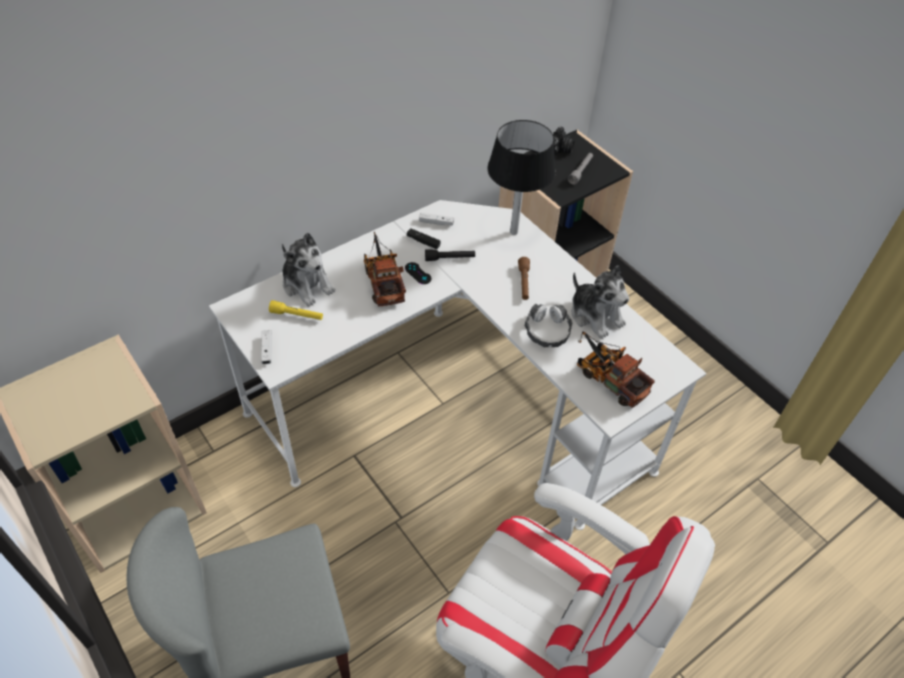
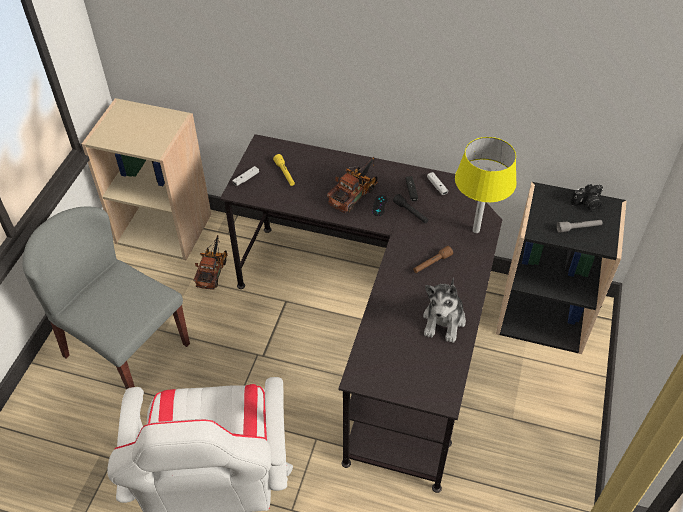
camera: 55 degrees right, 0 degrees up
(307, 285) = (313, 162): plush toy -> none
(454, 403) = (376, 327): white desk -> black desk
(514, 232) = (476, 230): black table lamp -> yellow table lamp
(547, 331) = (400, 301): headphones -> none
(608, 378) = (391, 359): toy truck -> toy truck (213, 269)

